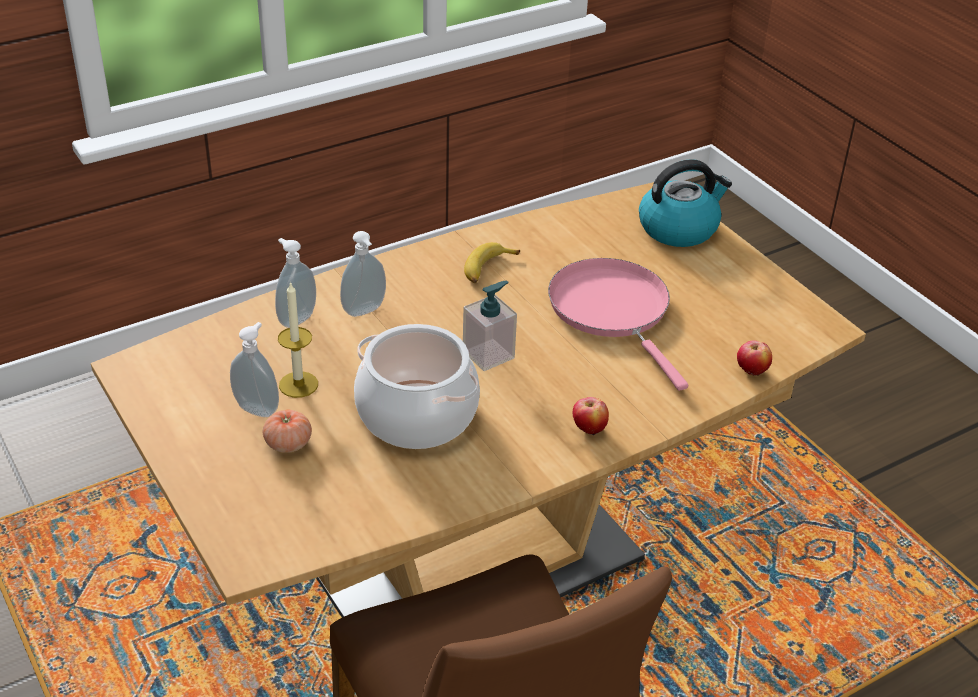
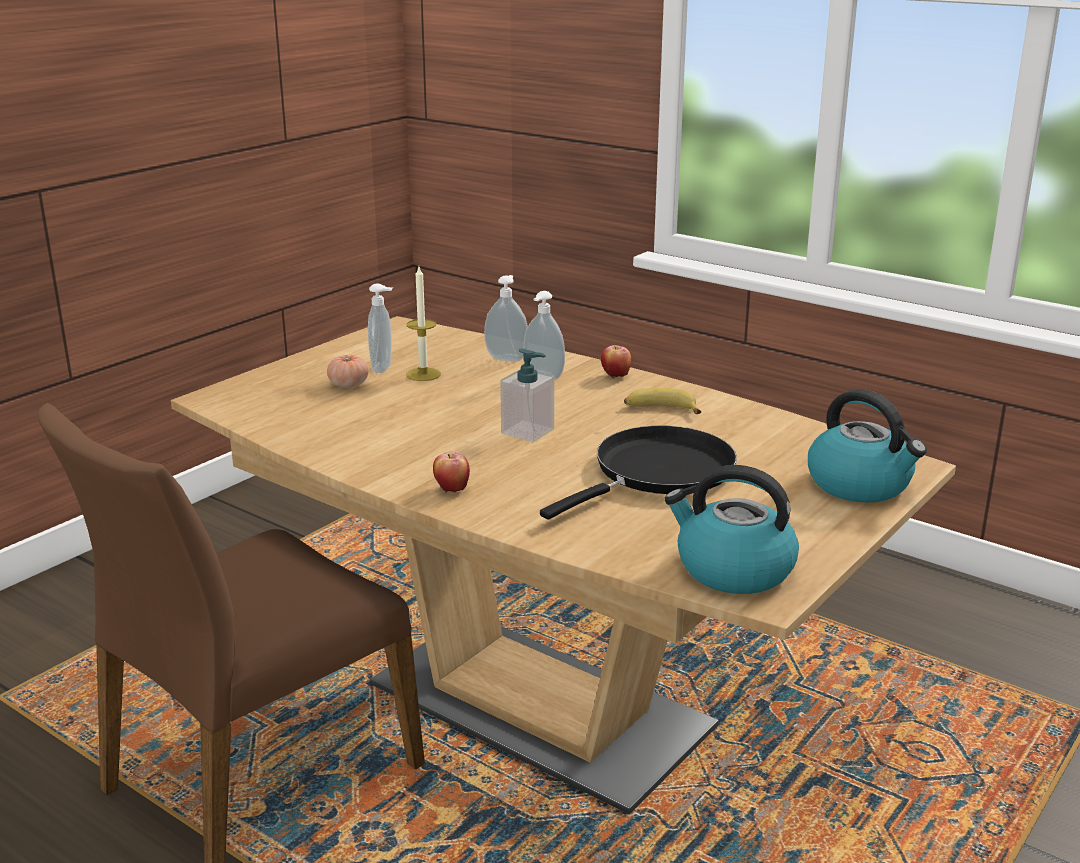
camera: 70 degrees right, 15 degrees down
(416, 415) = (417, 419): cooking pot -> none
(613, 311) = (657, 473): pink frying pan -> black frying pan
(751, 372) = (624, 560): apple -> apple (615, 376)
(783, 328) = (732, 569): none -> kettle

